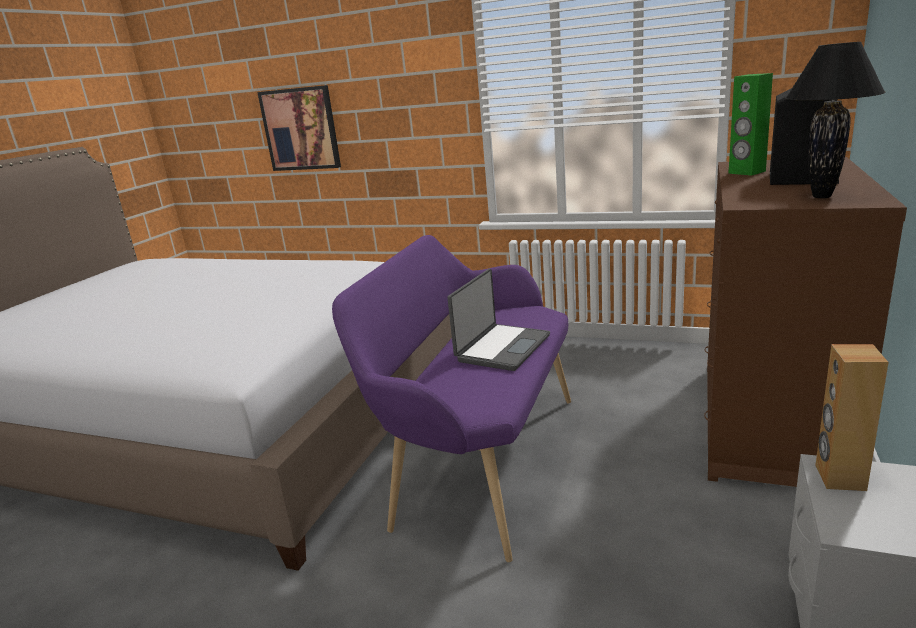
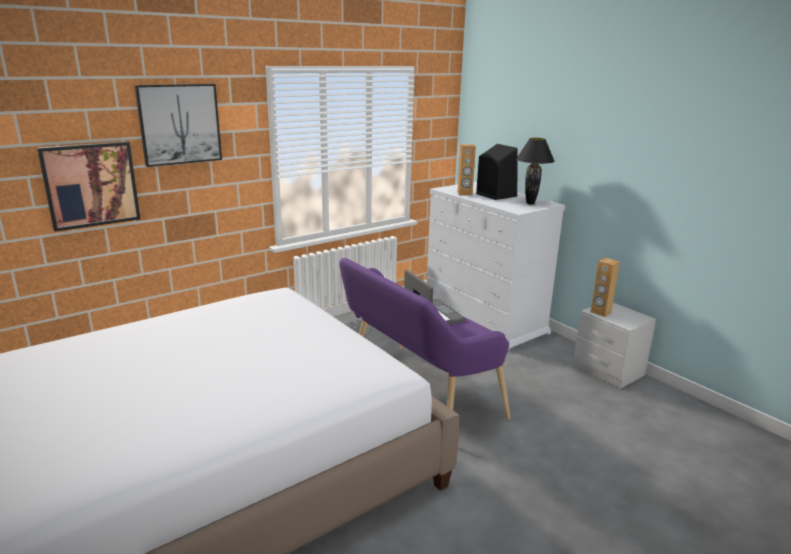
camera: 60 degrees left, 0 degrees up
(373, 64) = (179, 124): none -> picture
(746, 172) = (464, 194): green speaker -> brown speaker
(771, 422) = (484, 320): brown dresser -> white dresser

